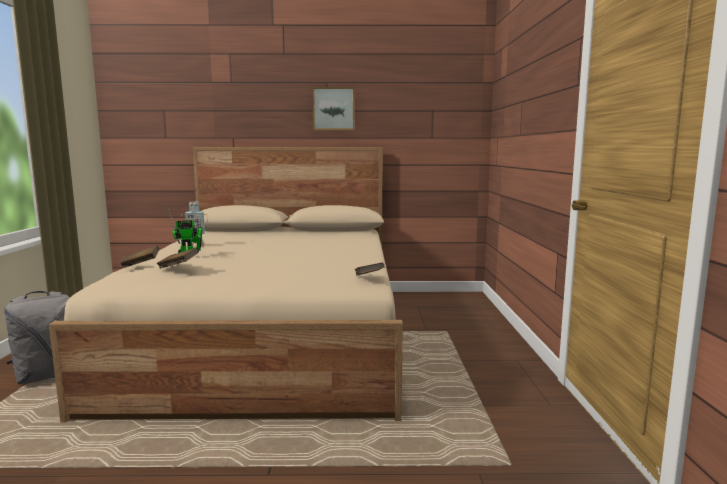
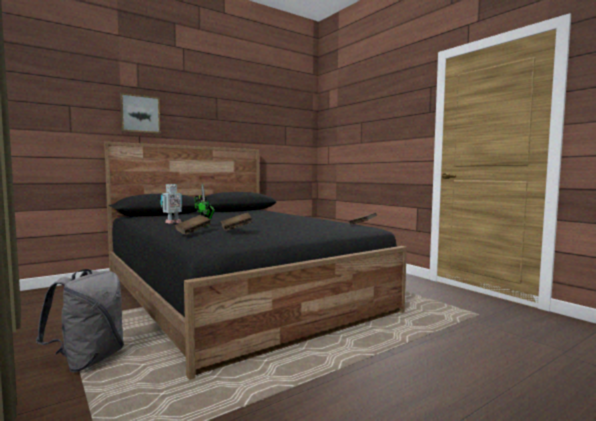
camera: 35 degrees left, 5 degrees down
(272, 337) = (238, 293): beige bed -> black bed
(334, 109) = (222, 119): picture -> picture (140, 114)

